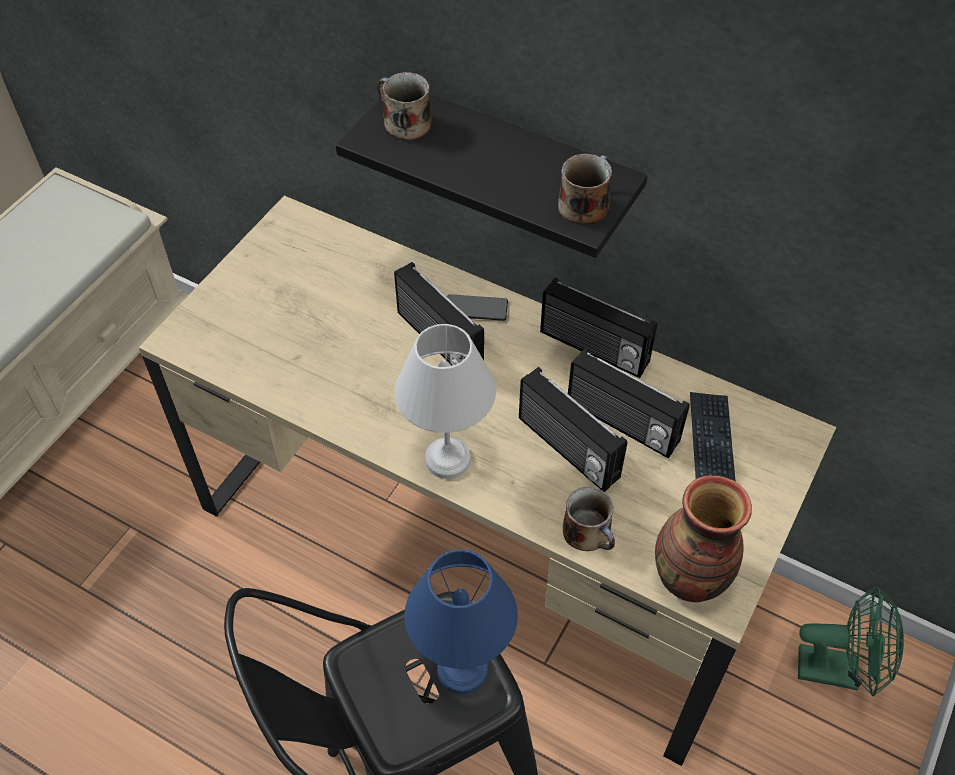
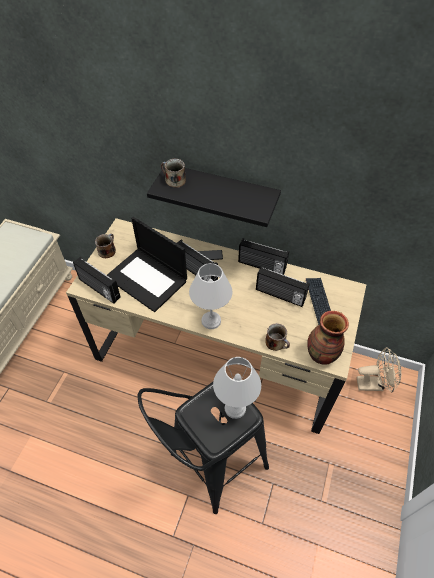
camera: 10 degrees left, 0 degrees up
(325, 343) = (148, 279): none -> laptop
(460, 667) = (234, 407): blue table lamp -> white table lamp
(566, 449) = (259, 309): radio -> radio (99, 289)
(584, 204) = (258, 205): mug -> mug (107, 250)
(838, 670) = (373, 384): green fan -> beige fan

